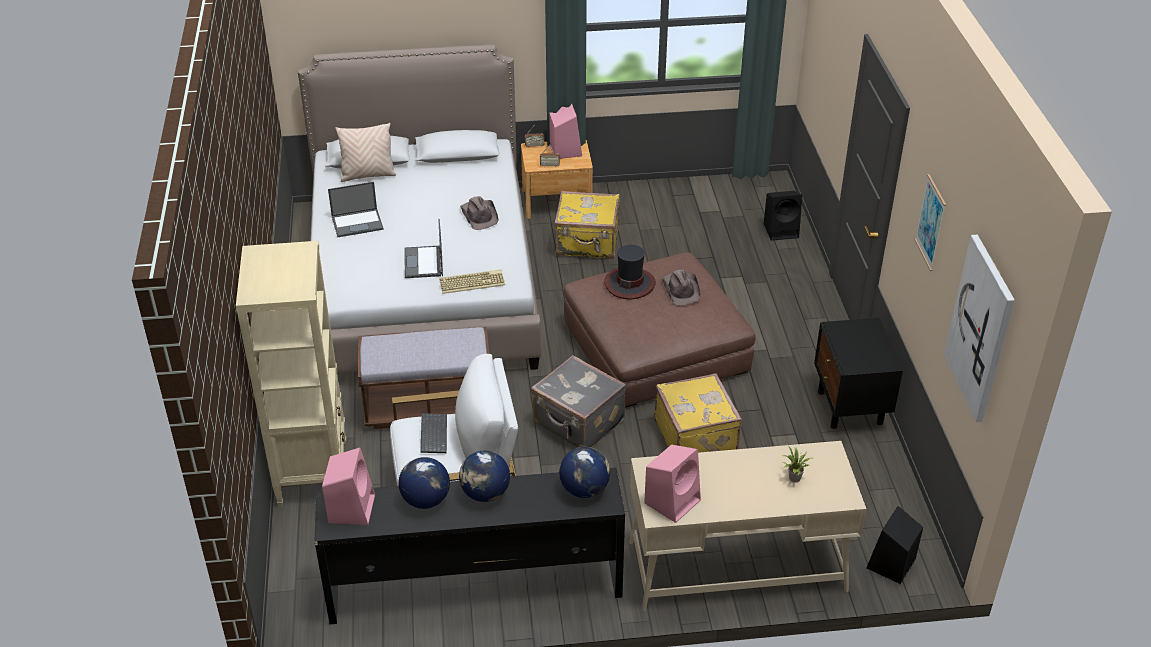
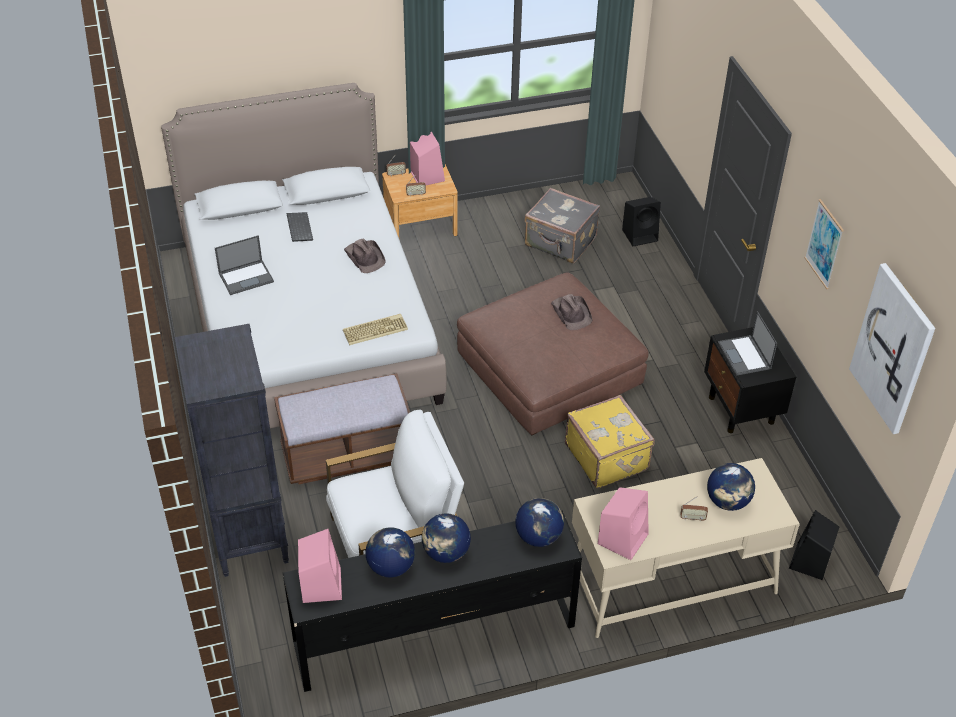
camera: 10 degrees left, 5 degrees up
(313, 472) = (250, 536): beige bookcase -> black bookcase
(368, 175) = (243, 224): beige pillow -> none
(424, 263) = (323, 314): laptop -> laptop (745, 356)
(432, 434) = (372, 492): keyboard -> keyboard (298, 227)
(578, 423) = (493, 455): grey suitcase -> grey suitcase (560, 242)
(587, 243) = (460, 267): yellow suitcase -> none
(630, 283) = (521, 312): hat -> none
(751, 490) = (692, 518): none -> radio
(793, 479) = (727, 502): potted plant -> globe

